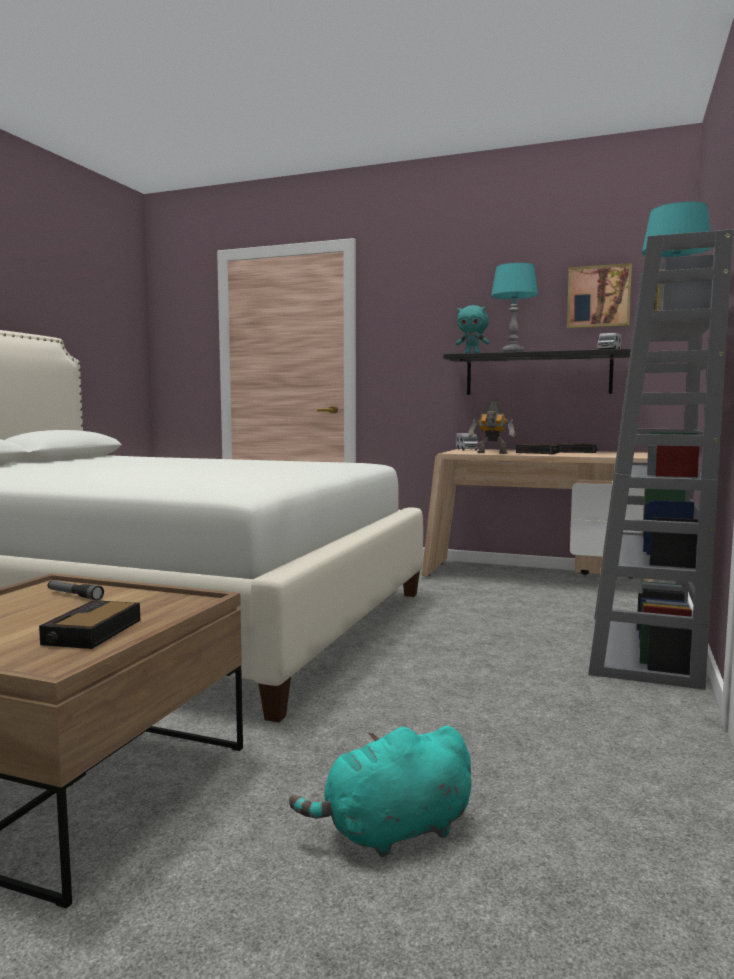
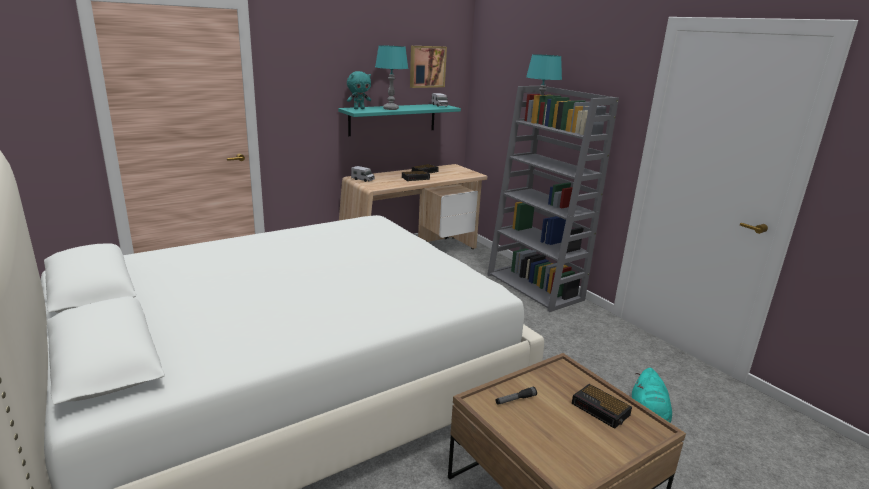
camera: 55 degrees left, 15 degrees up
(492, 453) = (400, 185): toy robot -> none
(537, 374) = (393, 119): black shelf -> turquoise shelf

